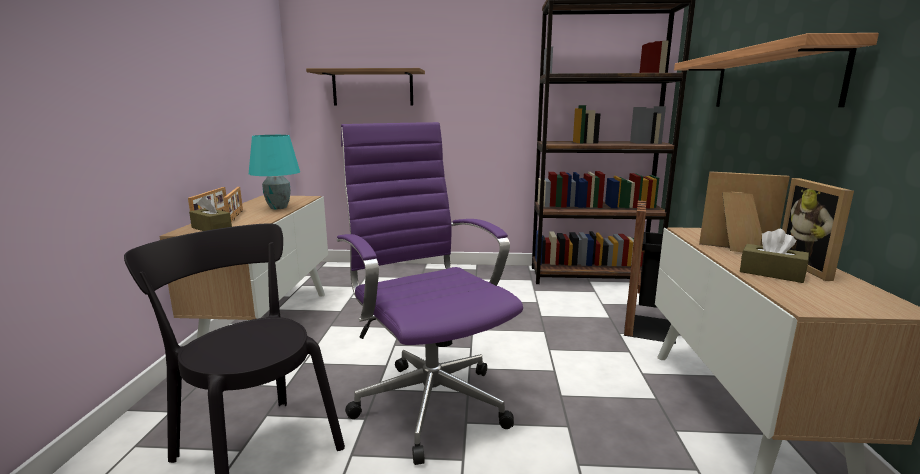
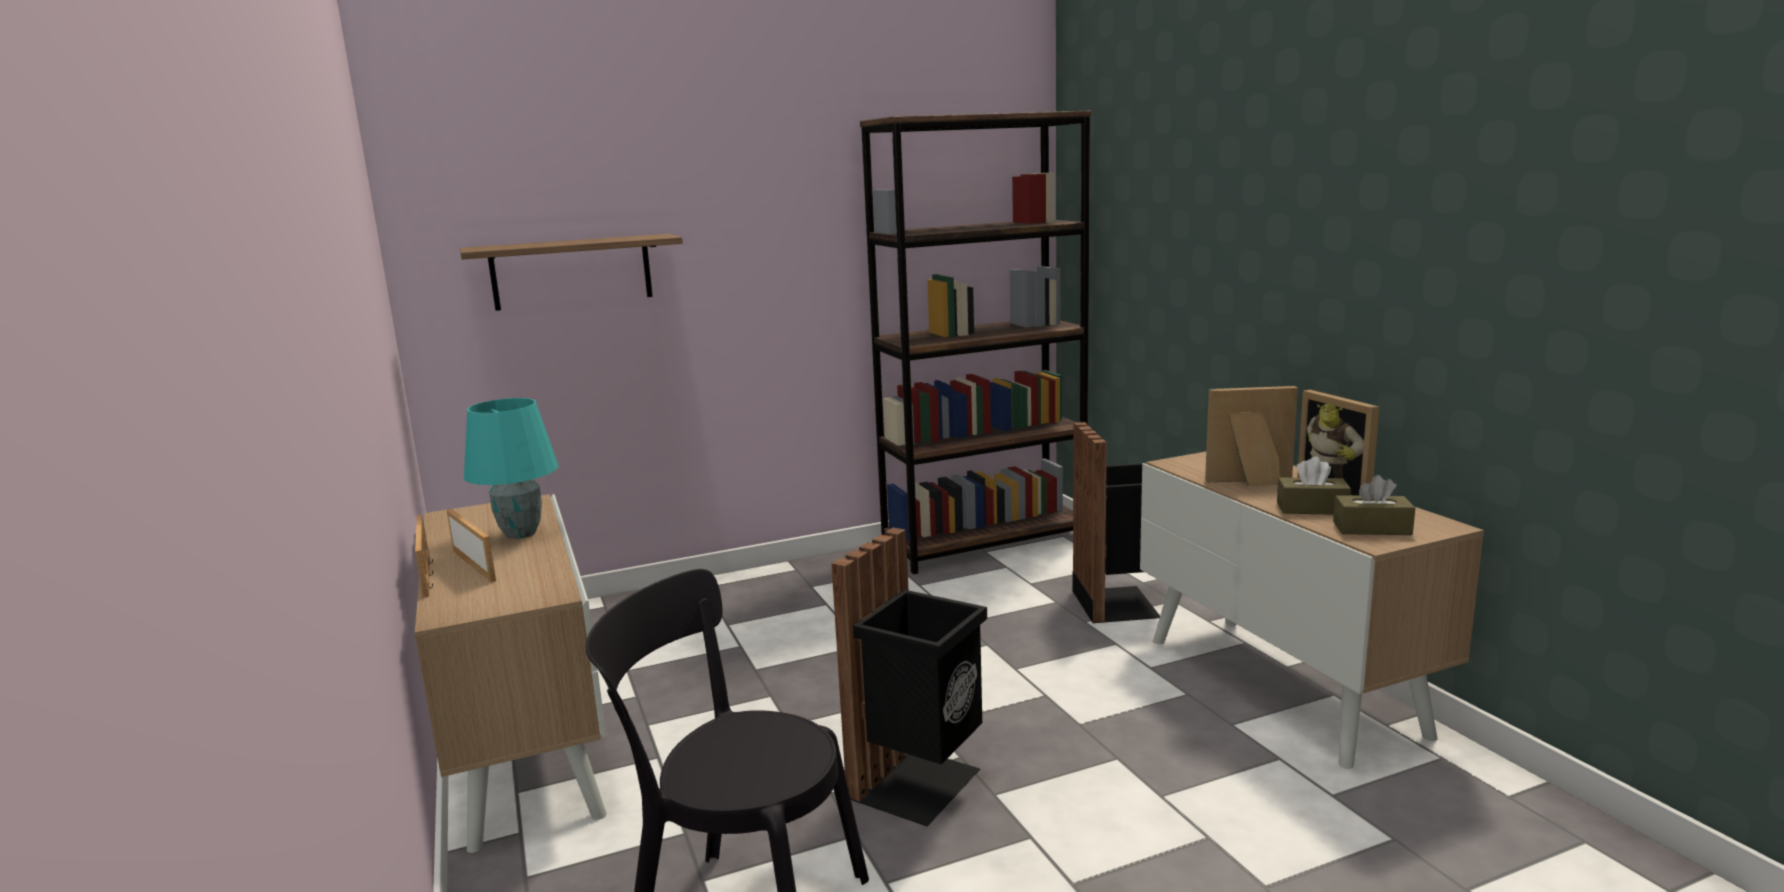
camera: 25 degrees left, 0 degrees up
(211, 228) = (486, 598): brown tissue box -> brown tissue box (1372, 528)
(428, 401) = (920, 784): purple office chair -> black trash can
(771, 79) = (1231, 252): shelf -> none

